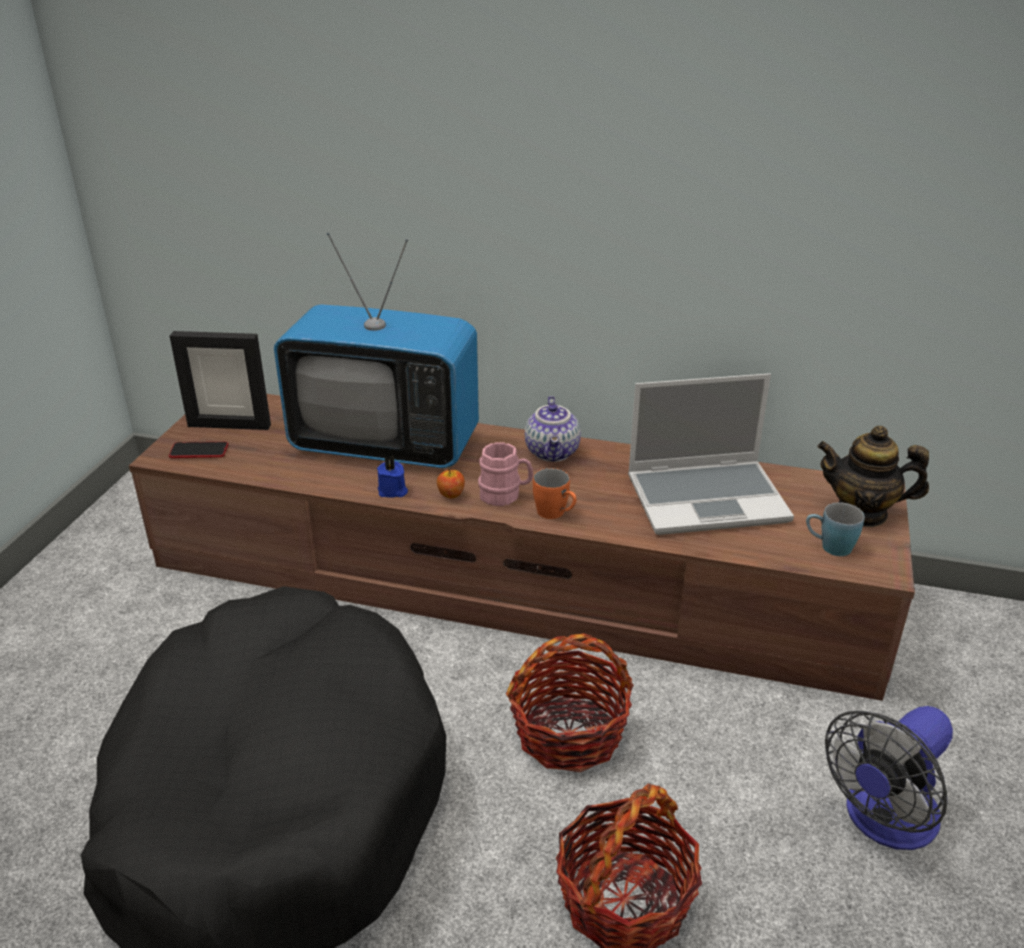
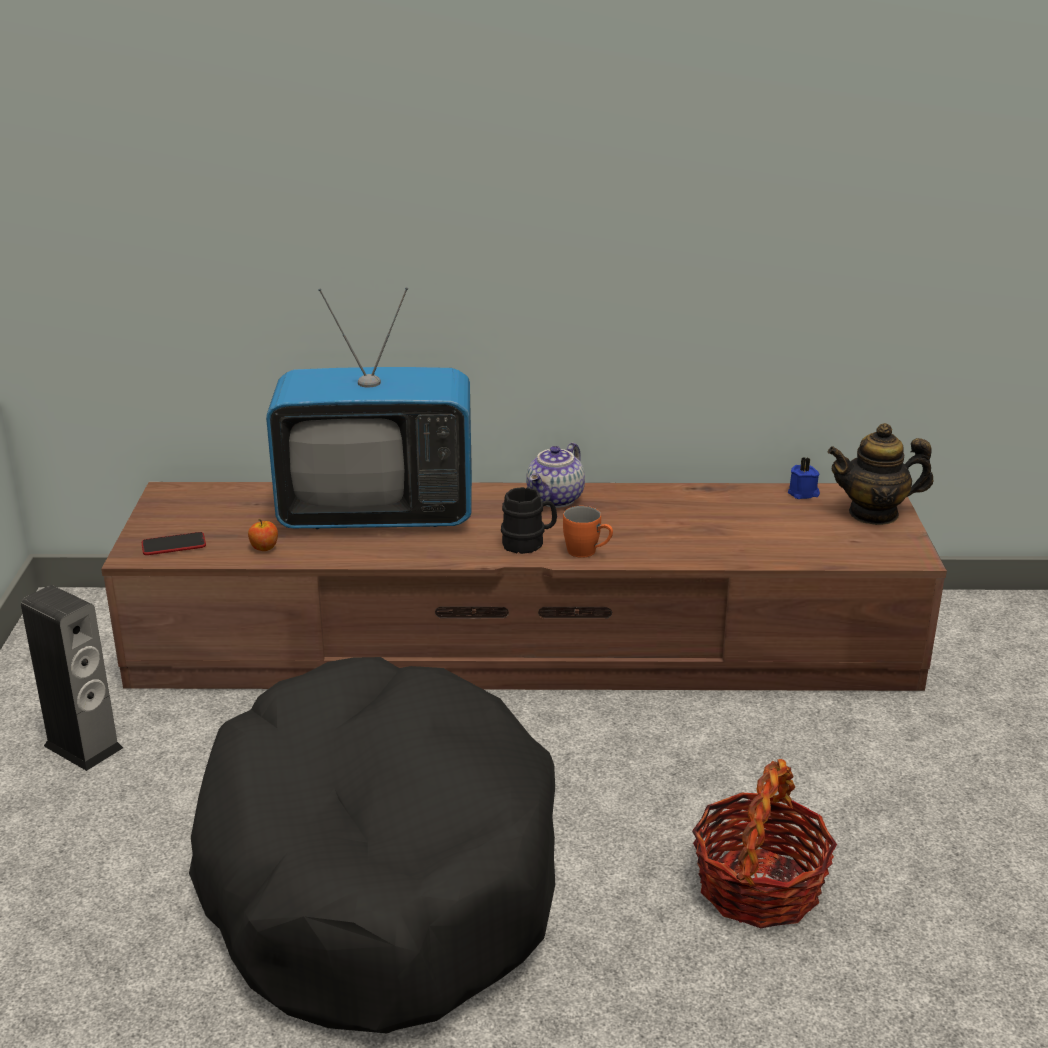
camera: 15 degrees left, 5 degrees down
(97, 617) = (83, 747): none -> speaker
(230, 424) = (192, 516): picture frame -> none
(392, 491) = (410, 554): blue candle -> blue candle (803, 493)
(451, 494) = (473, 549): apple -> apple (264, 548)
(505, 495) = (529, 543): pink mug -> black mug
(553, 452) = (556, 499): teapot -> teapot turned 45 degrees clockwise
(569, 733) = (646, 765): basket -> none
(708, 498) = (727, 520): laptop -> none
(829, 547) = (857, 545): blue mug -> none
(883, 821) = (961, 785): fan -> none

